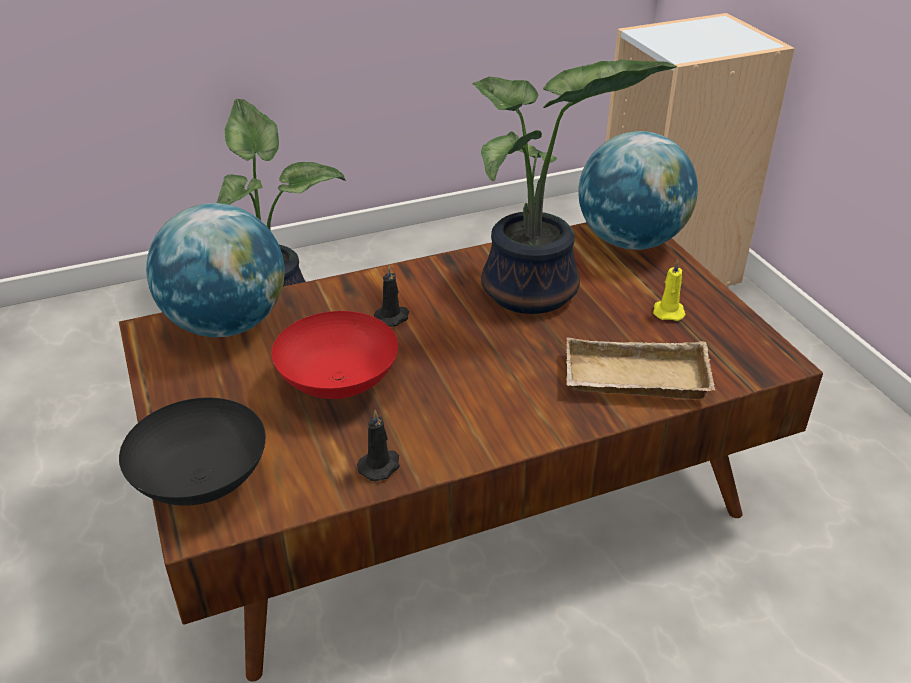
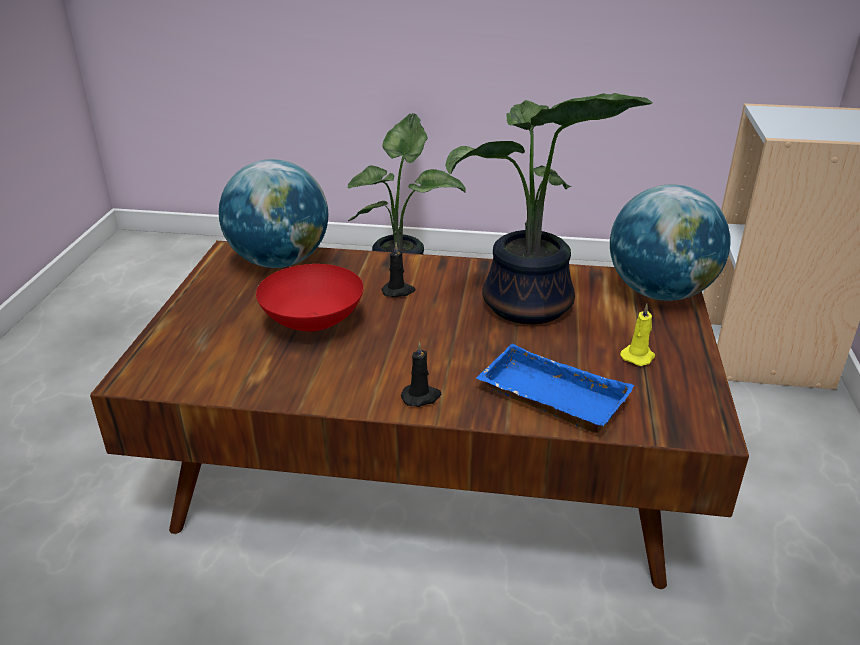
camera: 30 degrees right, 5 degrees down
(200, 483) = (159, 354): black bowl -> none
(380, 466) = (284, 386): black candle -> black candle (421, 397)
(633, 380) = (548, 398): beige tray -> blue tray

